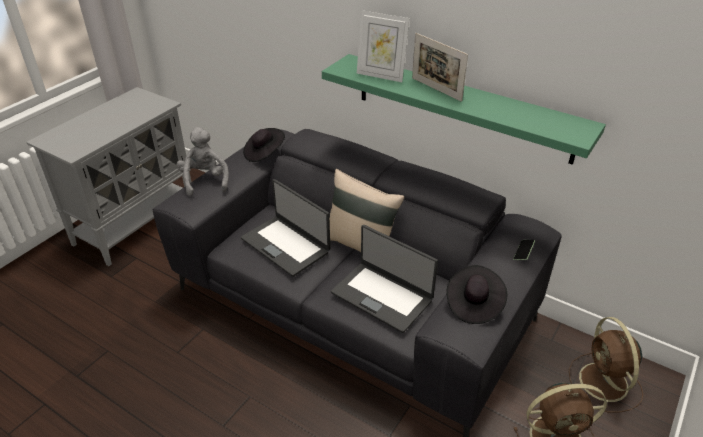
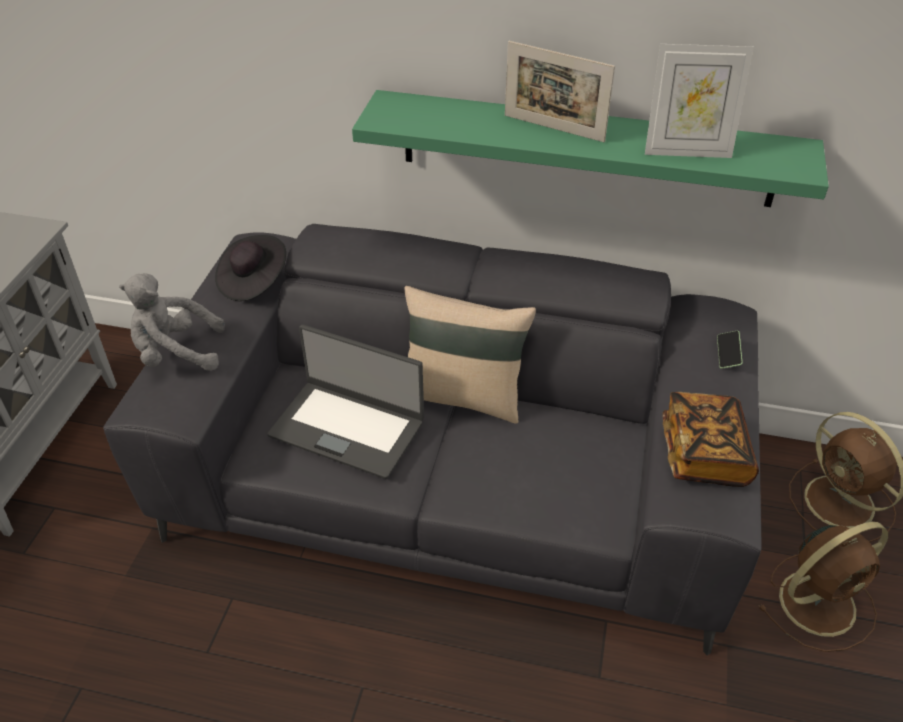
camera: 20 degrees left, 5 degrees up
(205, 180) = (176, 353): grey plush toy -> grey plush toy turned 60 degrees counterclockwise
(381, 75) = (453, 120): picture frame -> picture frame (687, 151)
(382, 296) = (539, 472): laptop -> none
(473, 304) = (704, 454): black hat -> book

